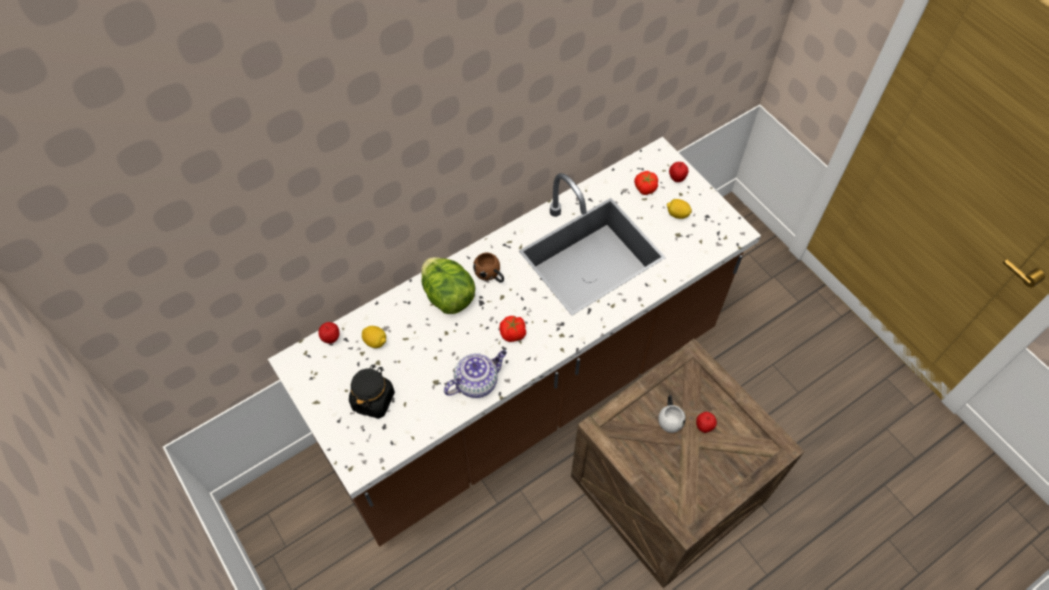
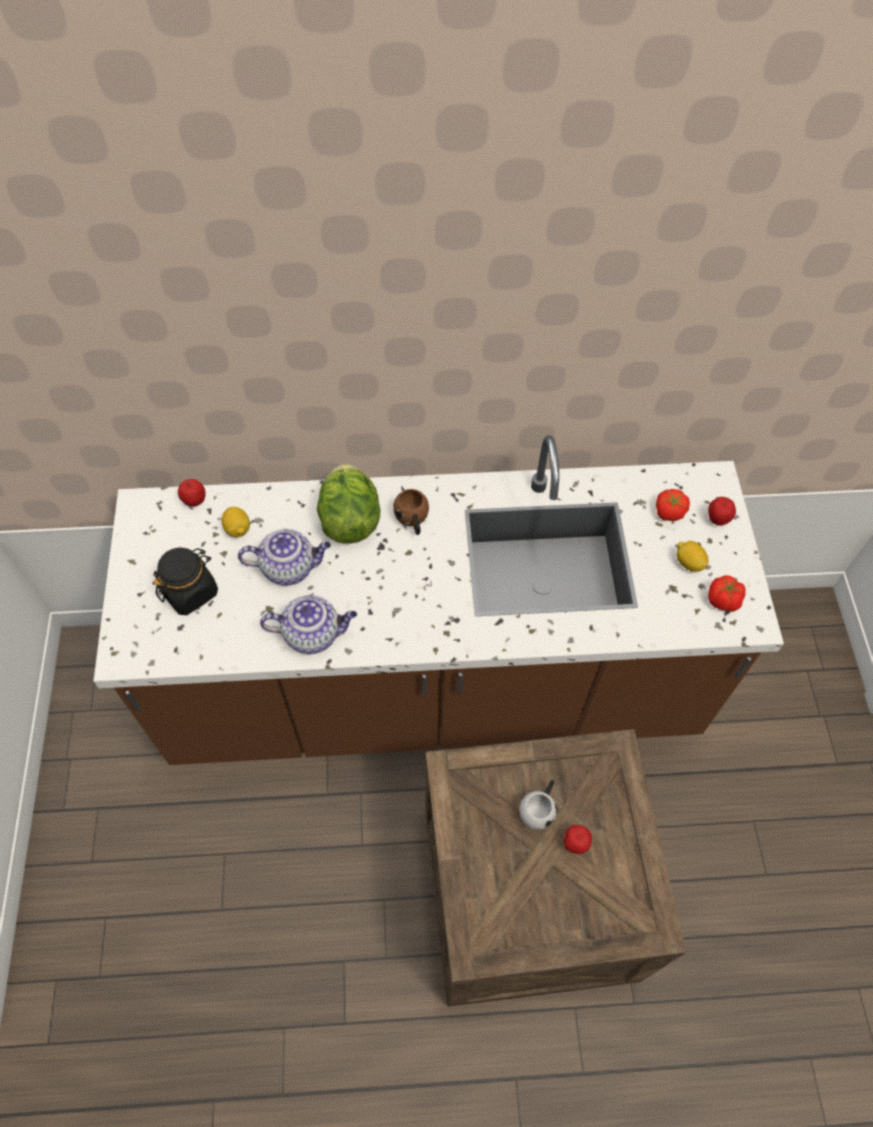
camera: 30 degrees right, 0 degrees up
(430, 348) = (289, 567): none -> teapot
(513, 334) = (392, 601): tomato -> tomato (723, 601)

